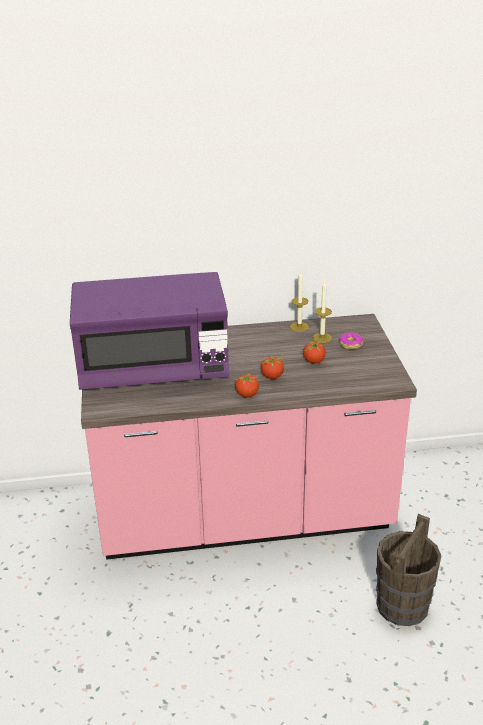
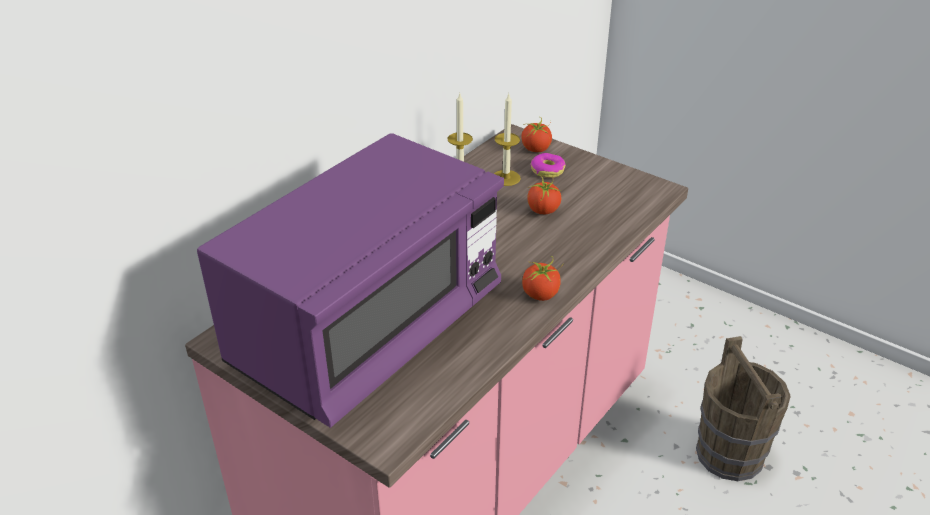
camera: 45 degrees left, 5 degrees up
(272, 376) = (530, 254): tomato -> tomato (536, 149)

